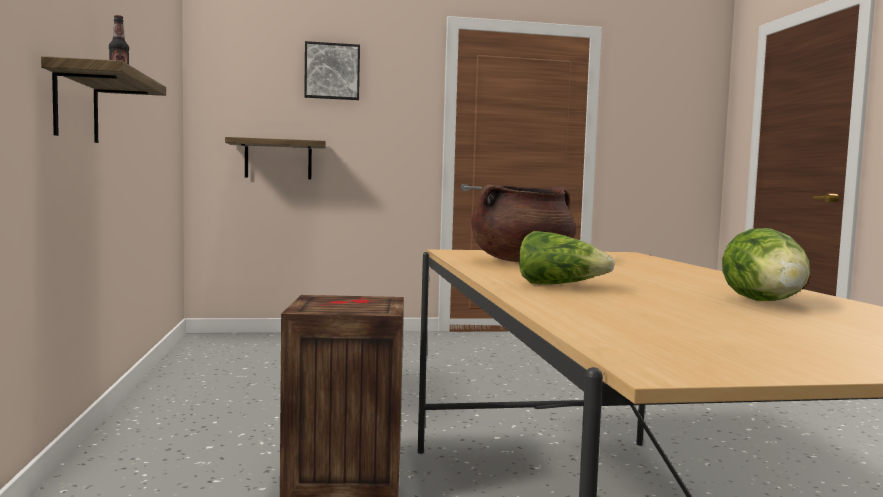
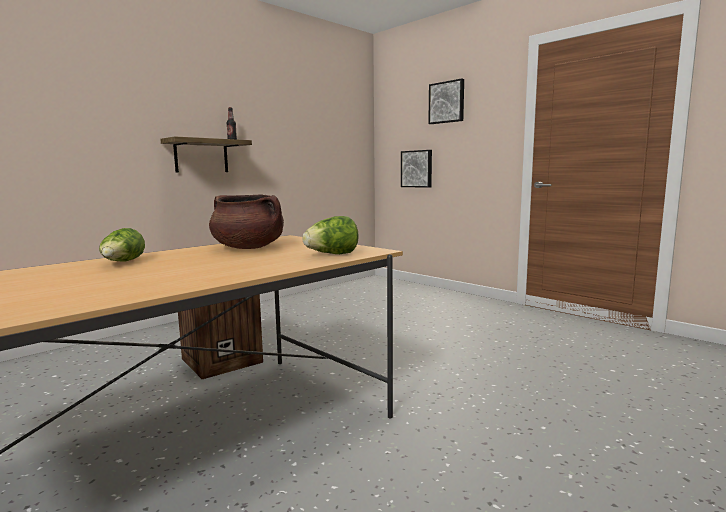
camera: 55 degrees right, 5 degrees up
(278, 159) = (417, 169): shelf -> picture
(767, 302) = (80, 290): lettuce -> lettuce (332, 254)

